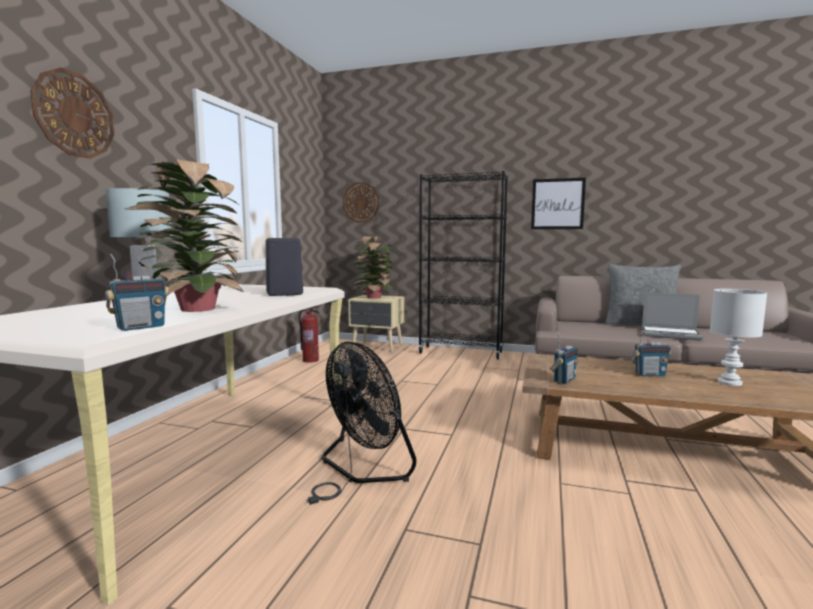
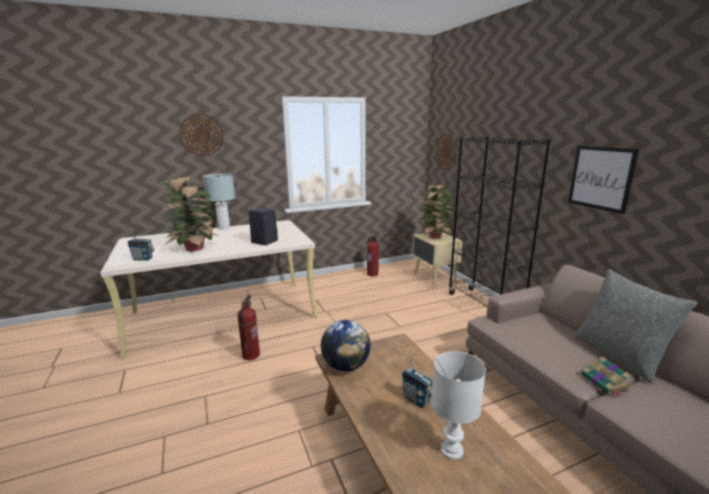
camera: 50 degrees right, 10 degrees up
(354, 468) = (250, 355): black fan -> fire extinguisher
(564, 380) = (346, 366): radio -> globe
(671, 334) = (605, 383): laptop -> book

